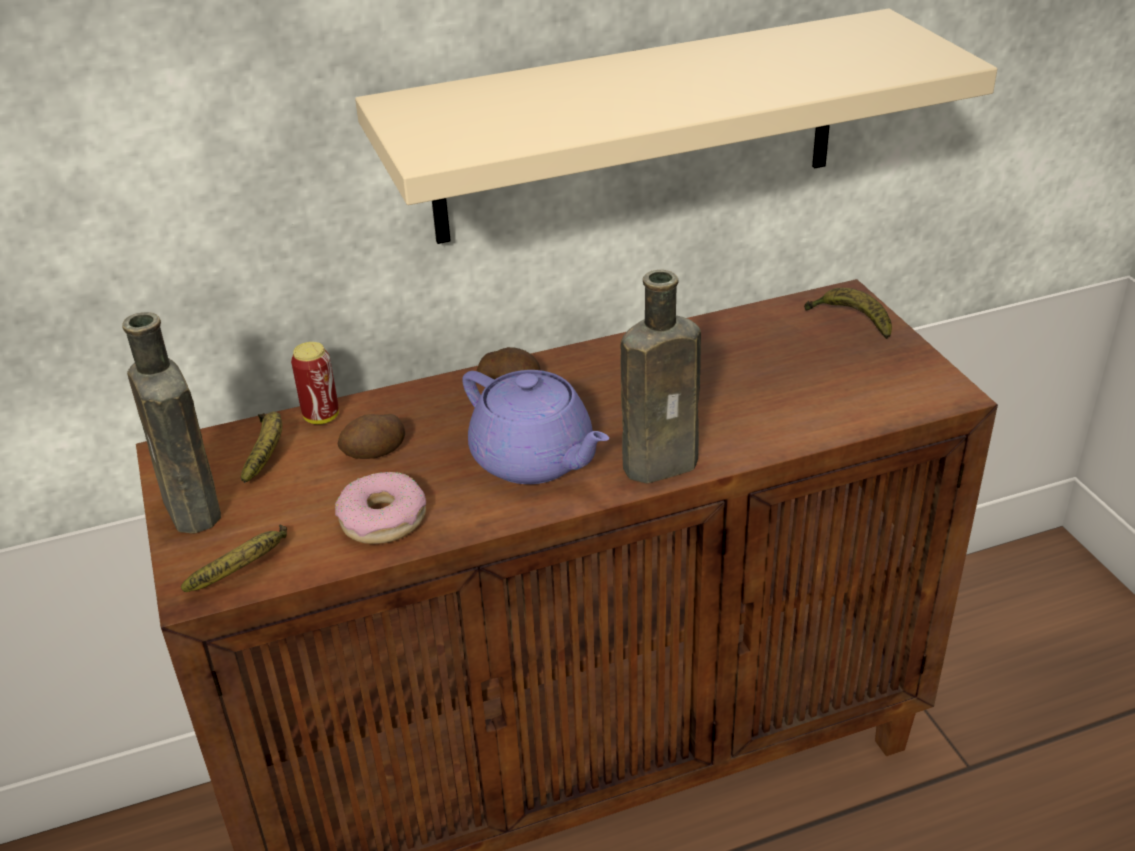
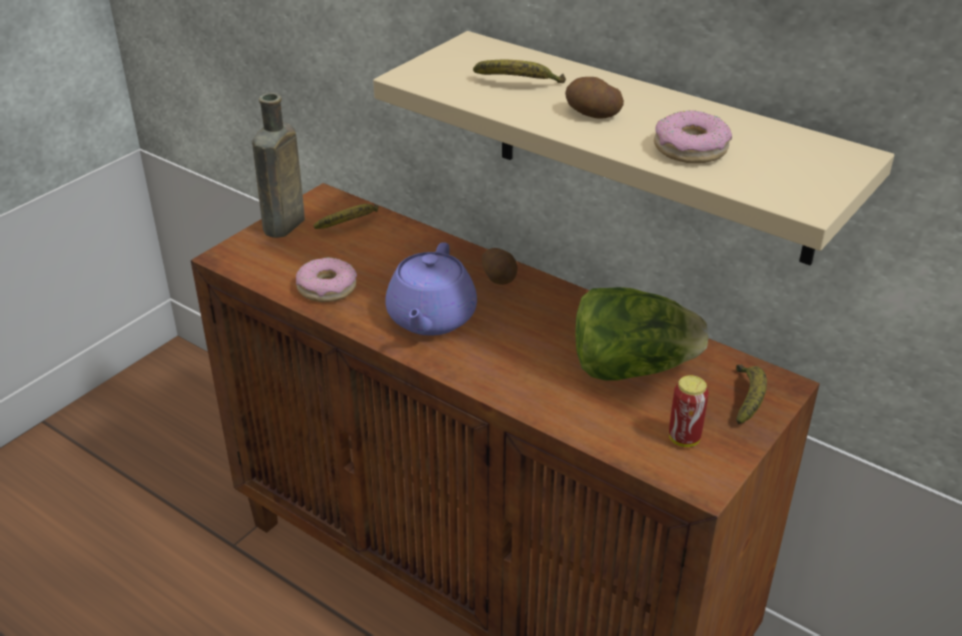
camera: 55 degrees right, 0 degrees up
(245, 570) = (249, 263): banana -> banana (518, 84)
(321, 417) = (399, 226): can -> can (684, 438)
(375, 453) = (383, 259): potato -> potato (592, 114)
(665, 463) = (476, 372): brown bottle -> none
(749, 364) = (631, 368): none -> lettuce
(793, 72) = (690, 148): none -> donut

